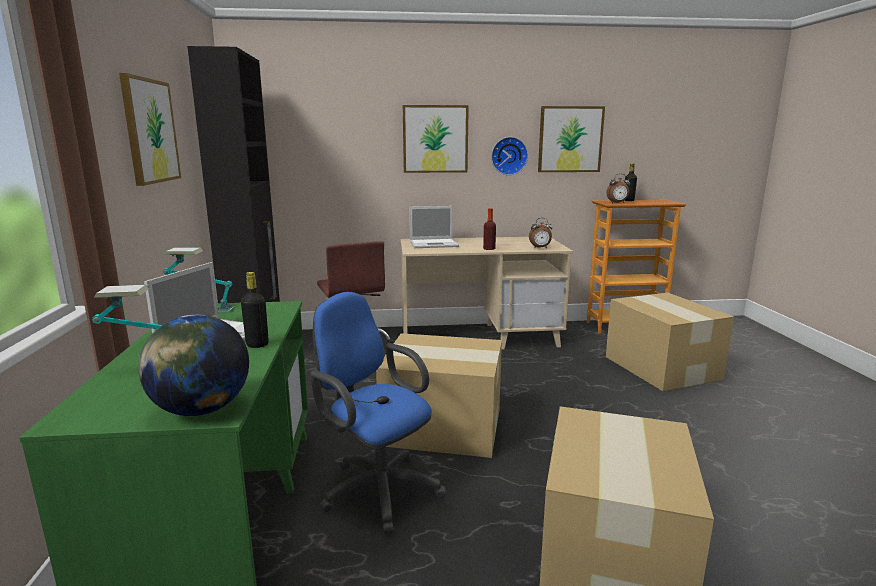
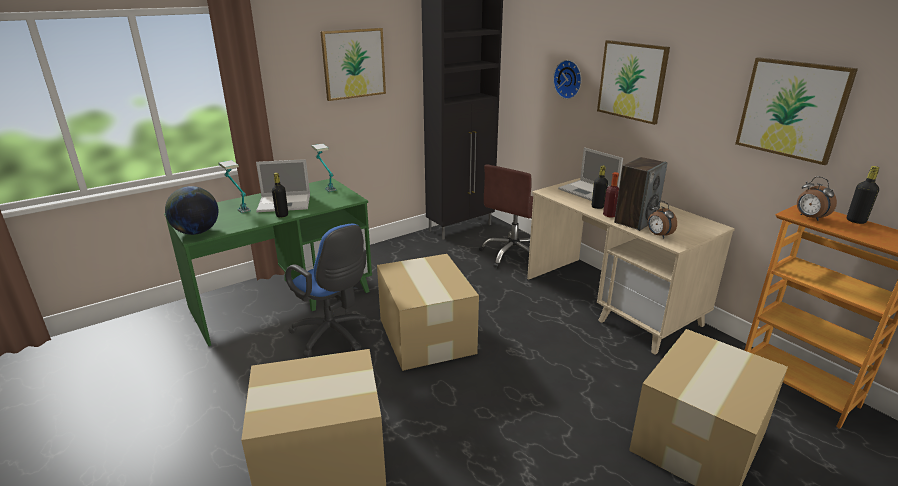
camera: 60 degrees right, 10 degrees up
(377, 488) = (334, 336): blue office chair -> blue office chair turned 120 degrees clockwise
(468, 248) = (597, 207): none -> black bottle
(508, 156) = (705, 115): wall clock -> wall clock (569, 79)
(509, 247) = (635, 221): none -> speaker

